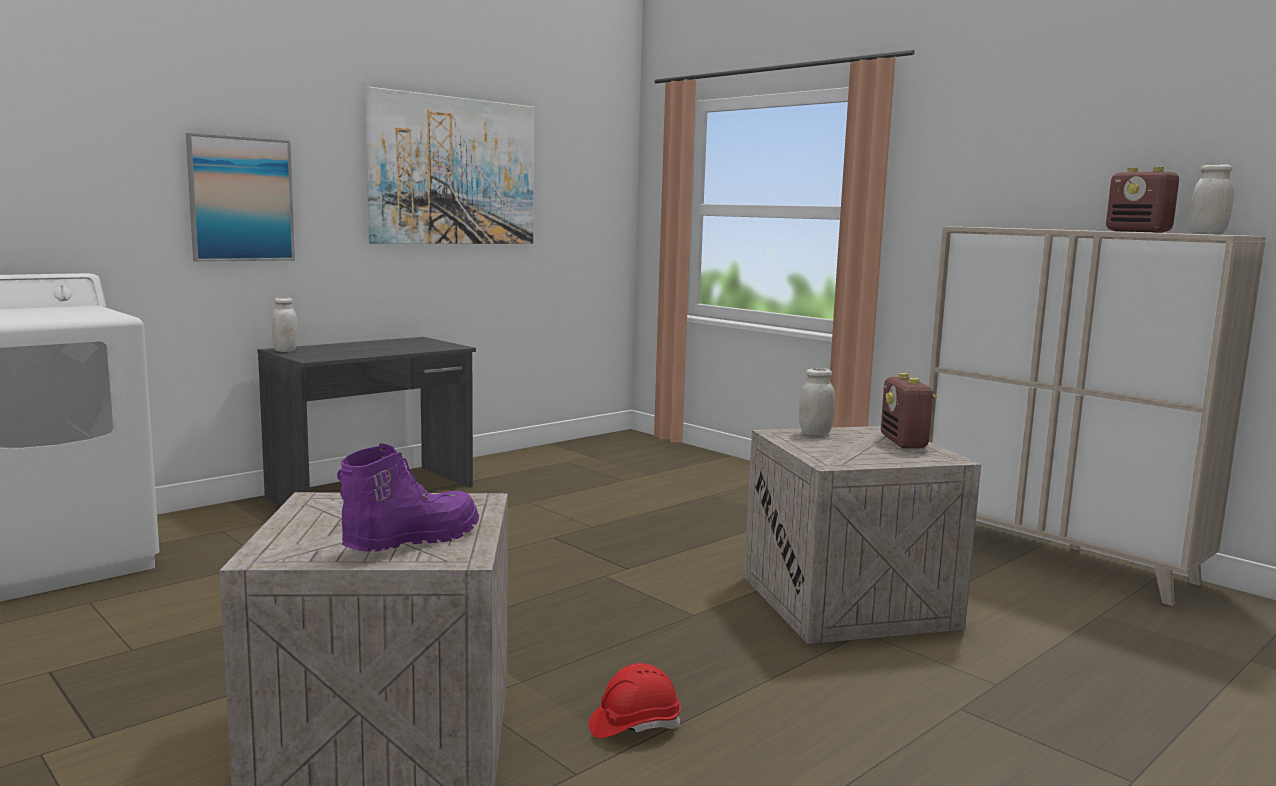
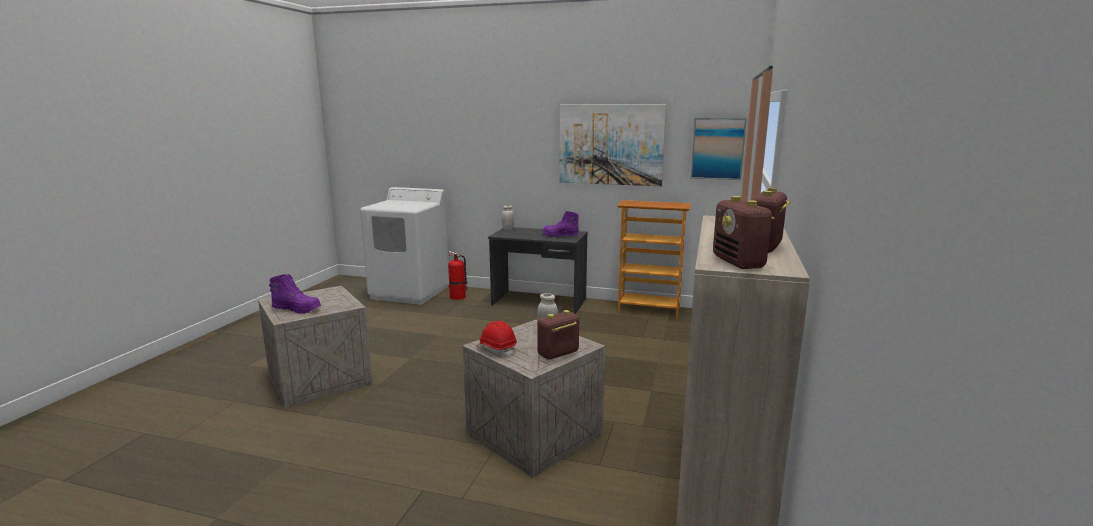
camera: 60 degrees right, 5 degrees up
(198, 532) = (458, 297): none -> fire extinguisher
(241, 199) = (501, 160): picture -> picture (717, 148)
(415, 345) = (560, 236): none -> purple boot
(540, 454) = (649, 310): none -> bookcase
(634, 725) = (355, 415): red hard hat -> red hard hat (497, 349)
(1207, 234) = (738, 263): white jar -> radio

